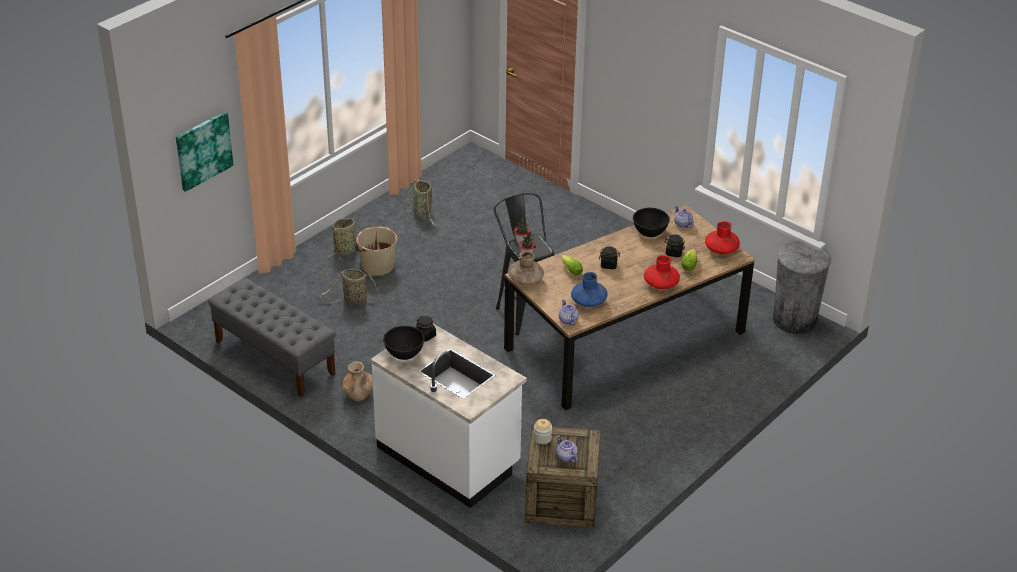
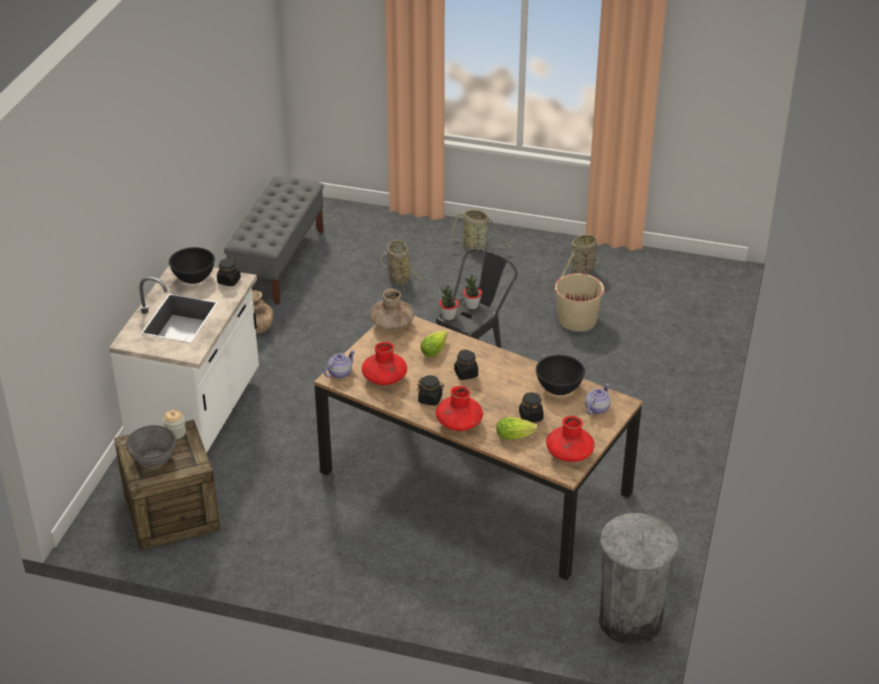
camera: 65 degrees right, 0 degrees up
(203, 150) = (347, 41): picture -> none
(377, 265) = (467, 273): beige bucket -> beige bucket (577, 319)
(565, 457) = (153, 458): teapot -> grey bowl
(588, 302) = (384, 378): blue vase -> red vase
(626, 288) = (430, 399): none -> black jar

